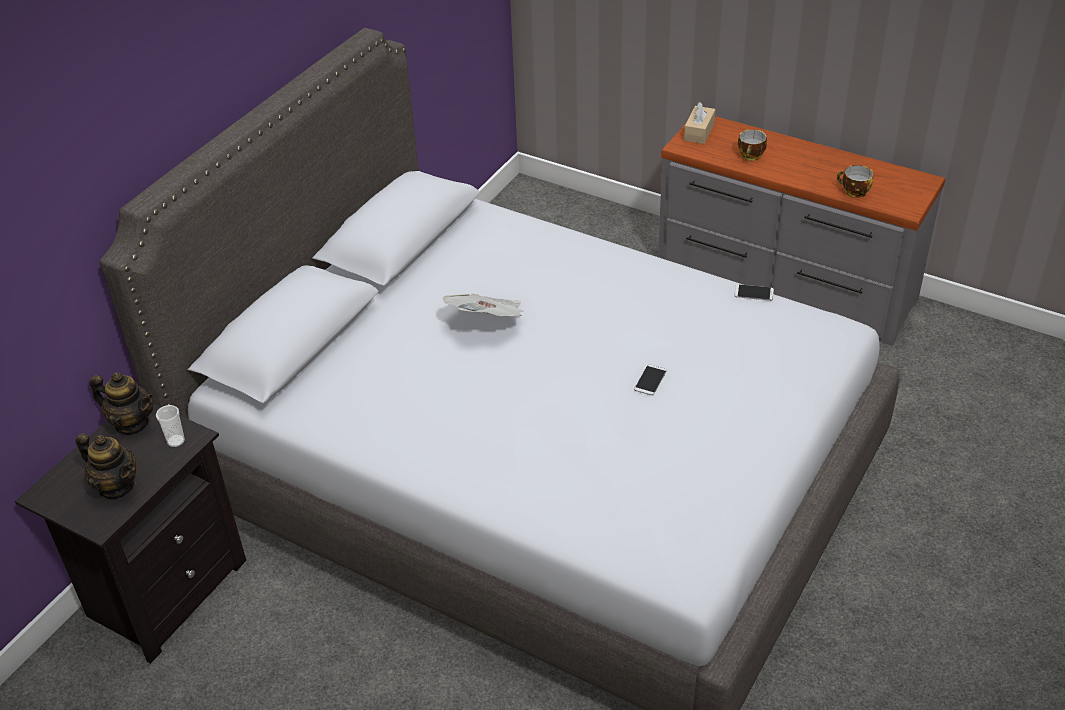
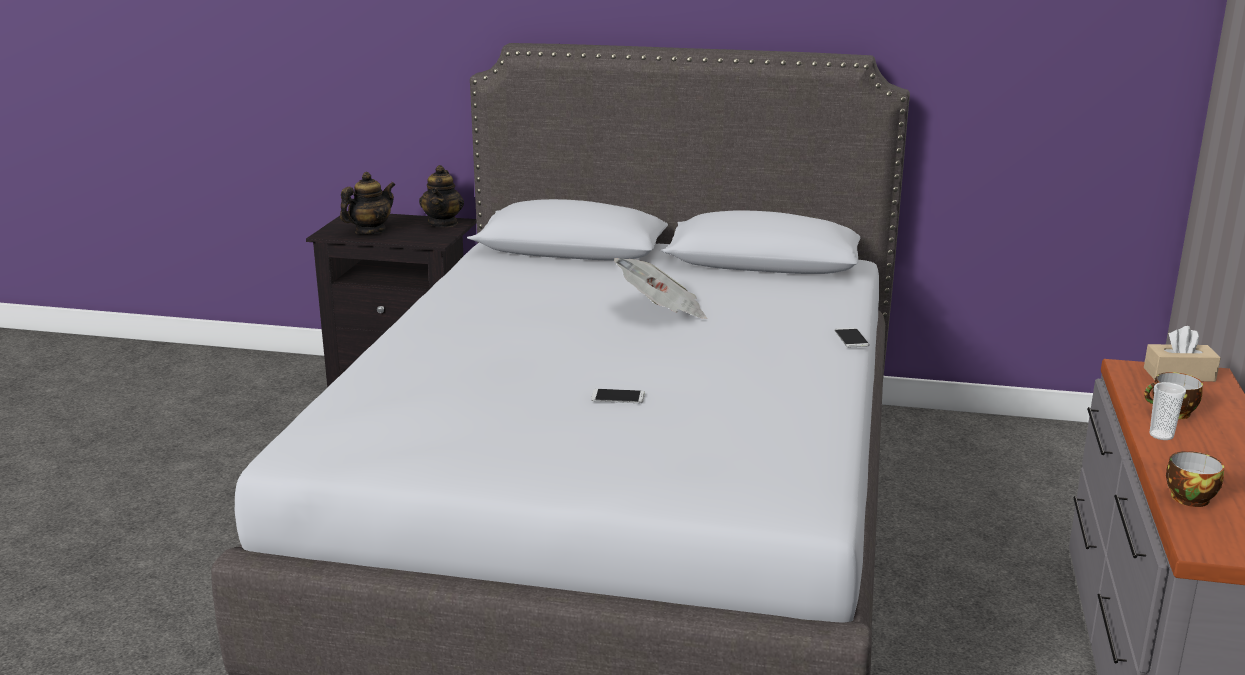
camera: 70 degrees right, 20 degrees down
(117, 486) = (370, 231): teapot -> teapot turned 150 degrees counterclockwise
(176, 441) = (428, 238): cup -> cup (1161, 435)
(754, 293) = (840, 439): phone -> phone (851, 338)

